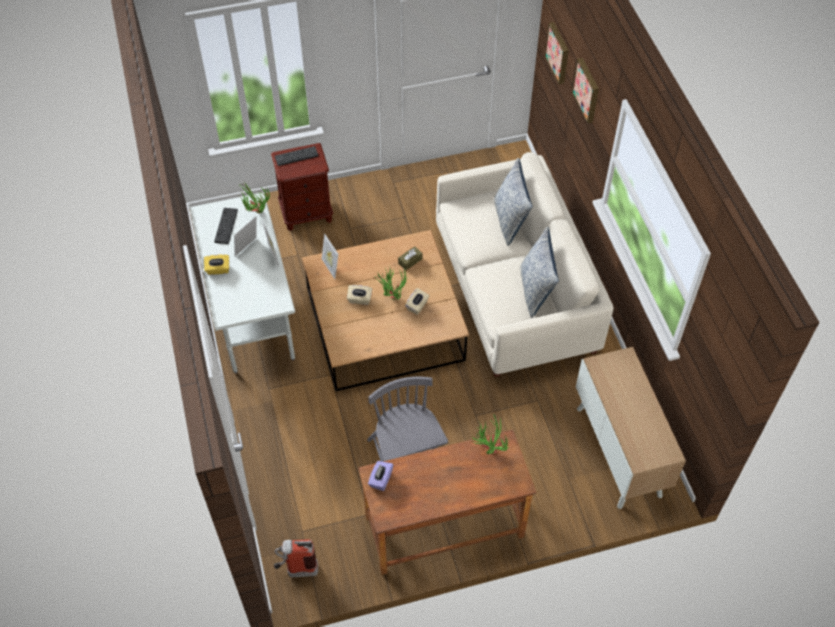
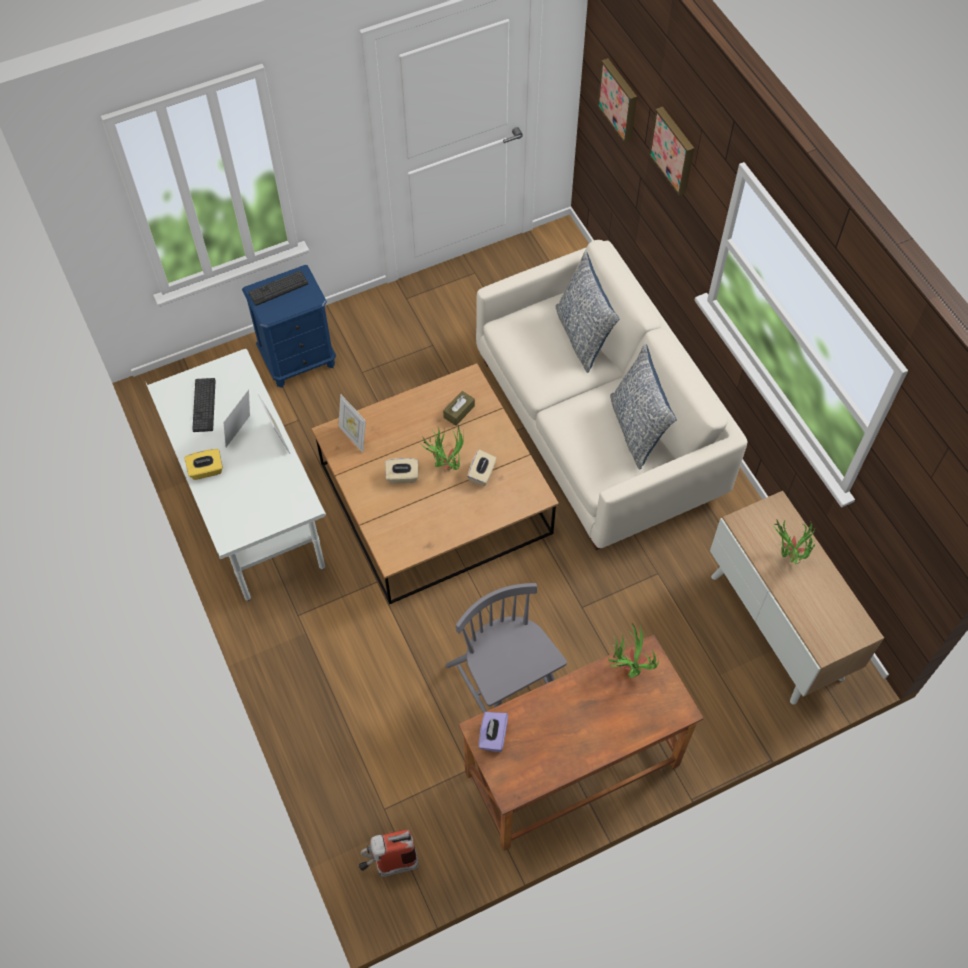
camera: 10 degrees left, 5 degrees up
(256, 213) = (241, 380): potted plant -> potted plant (788, 557)
(306, 214) = (299, 360): brown nightstand -> blue nightstand

